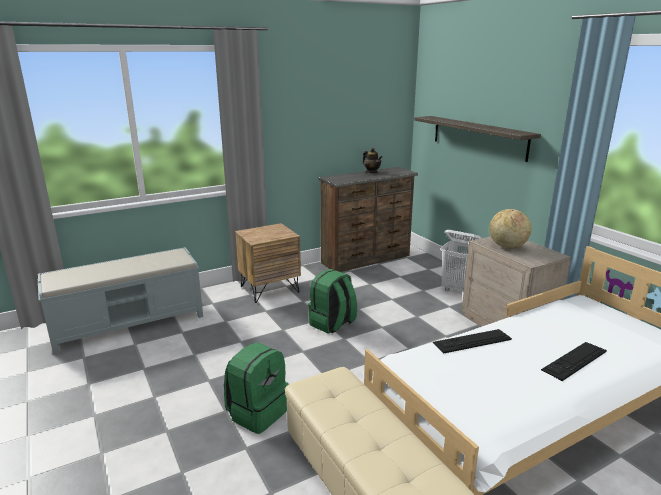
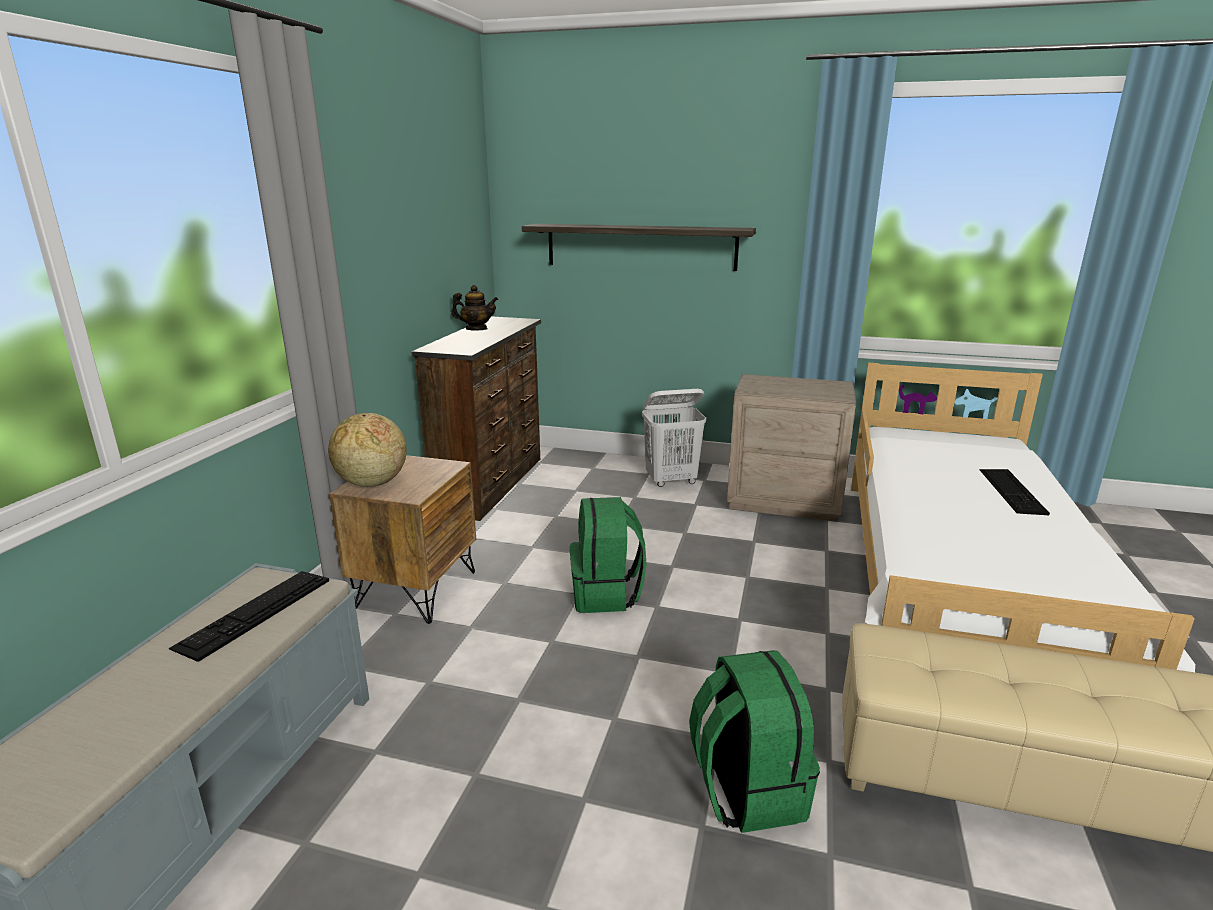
camera: 45 degrees left, 0 degrees up
(472, 341) = (915, 514): keyboard -> keyboard (255, 612)
(507, 247) = (783, 389): globe -> globe (371, 483)

